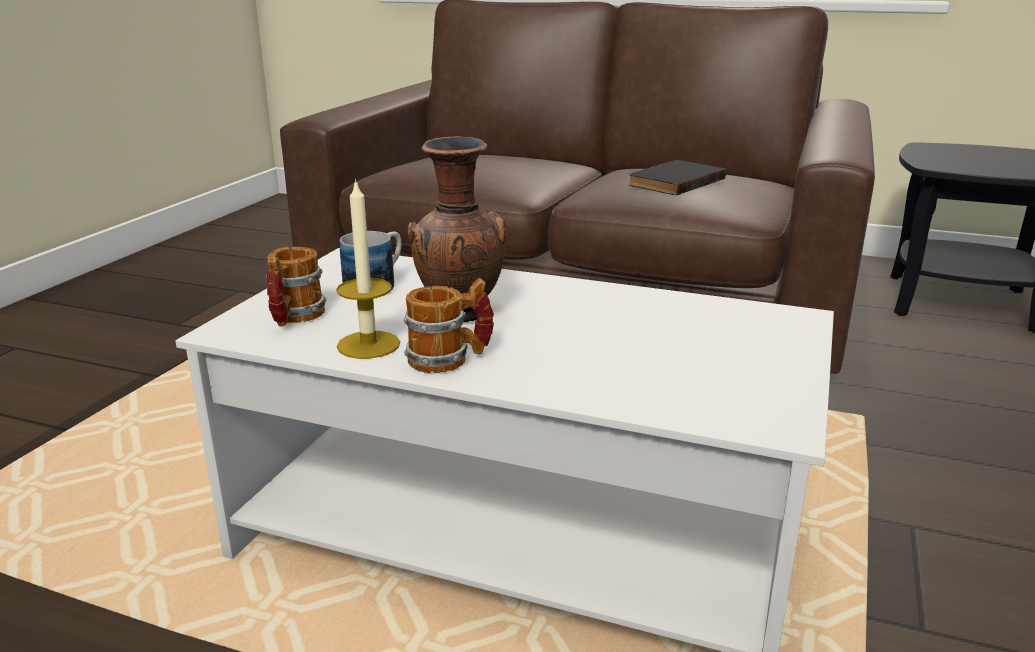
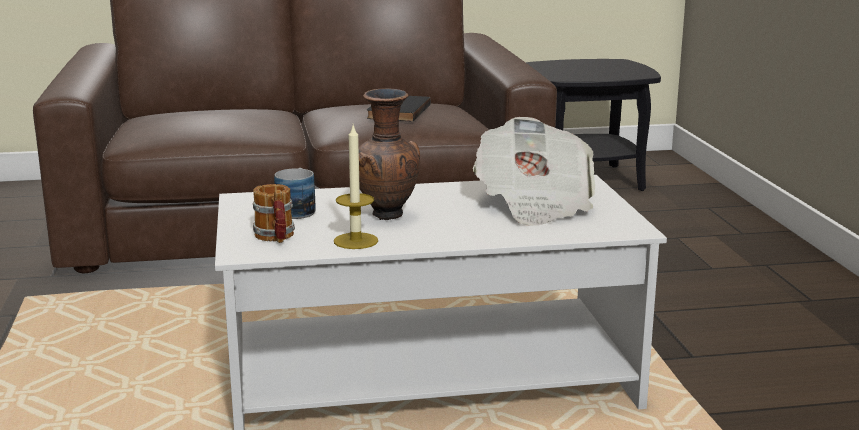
camera: 30 degrees left, 5 degrees down
(450, 359) = (419, 237): mug -> none
(676, 341) = (534, 204): none -> newspaper

